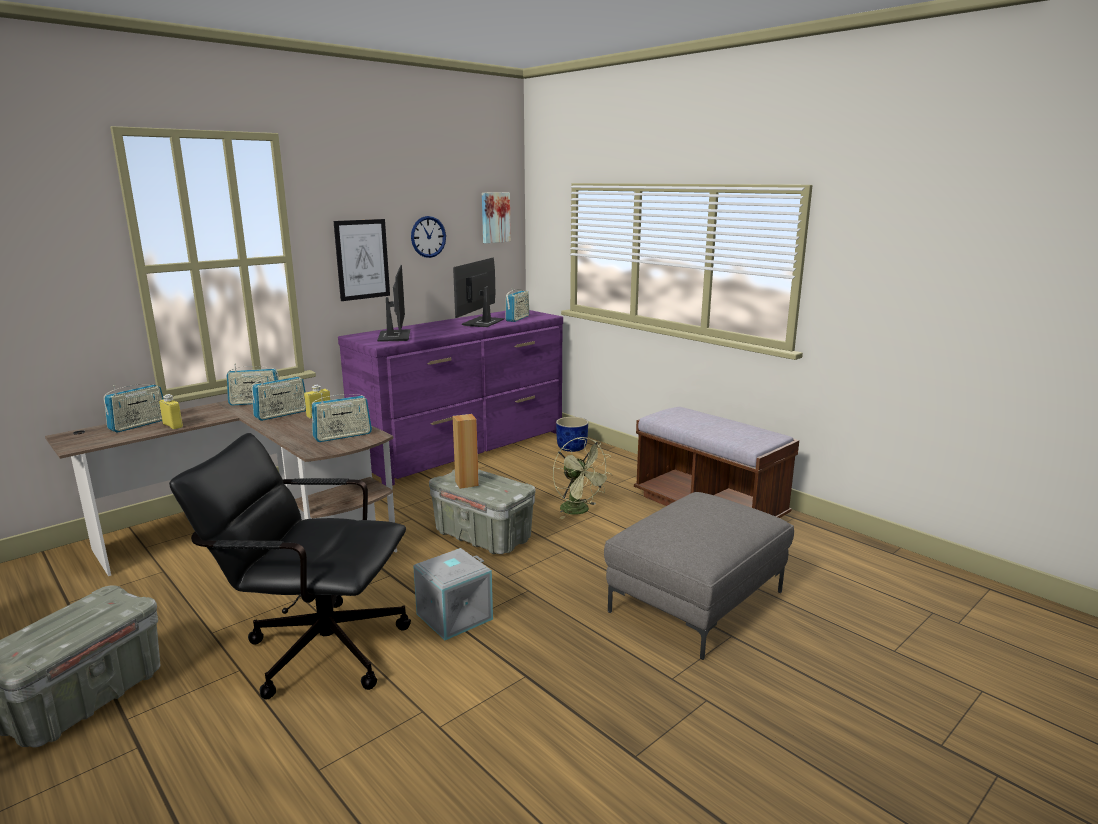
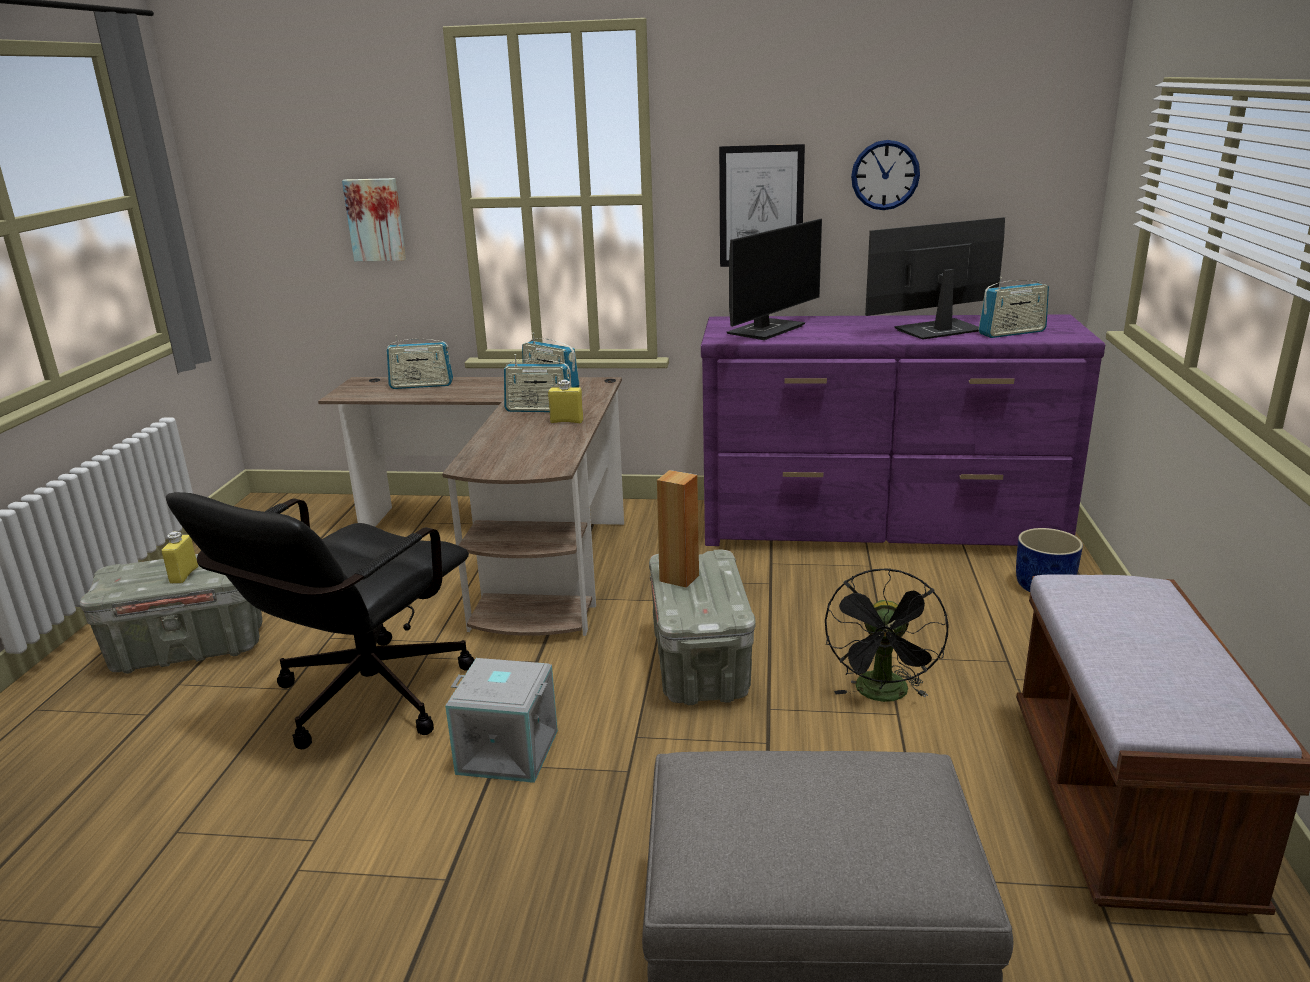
camera: 50 degrees right, 5 degrees up
(173, 426) = (439, 394): yellow bottle -> yellow bottle (184, 575)
(314, 648) = (359, 703): black office chair -> black office chair turned 120 degrees counterclockwise
(343, 436) = (528, 457): radio -> none
(495, 217) = (1035, 143): picture -> picture (376, 219)
(579, 511) = (883, 695): green fan -> black fan

